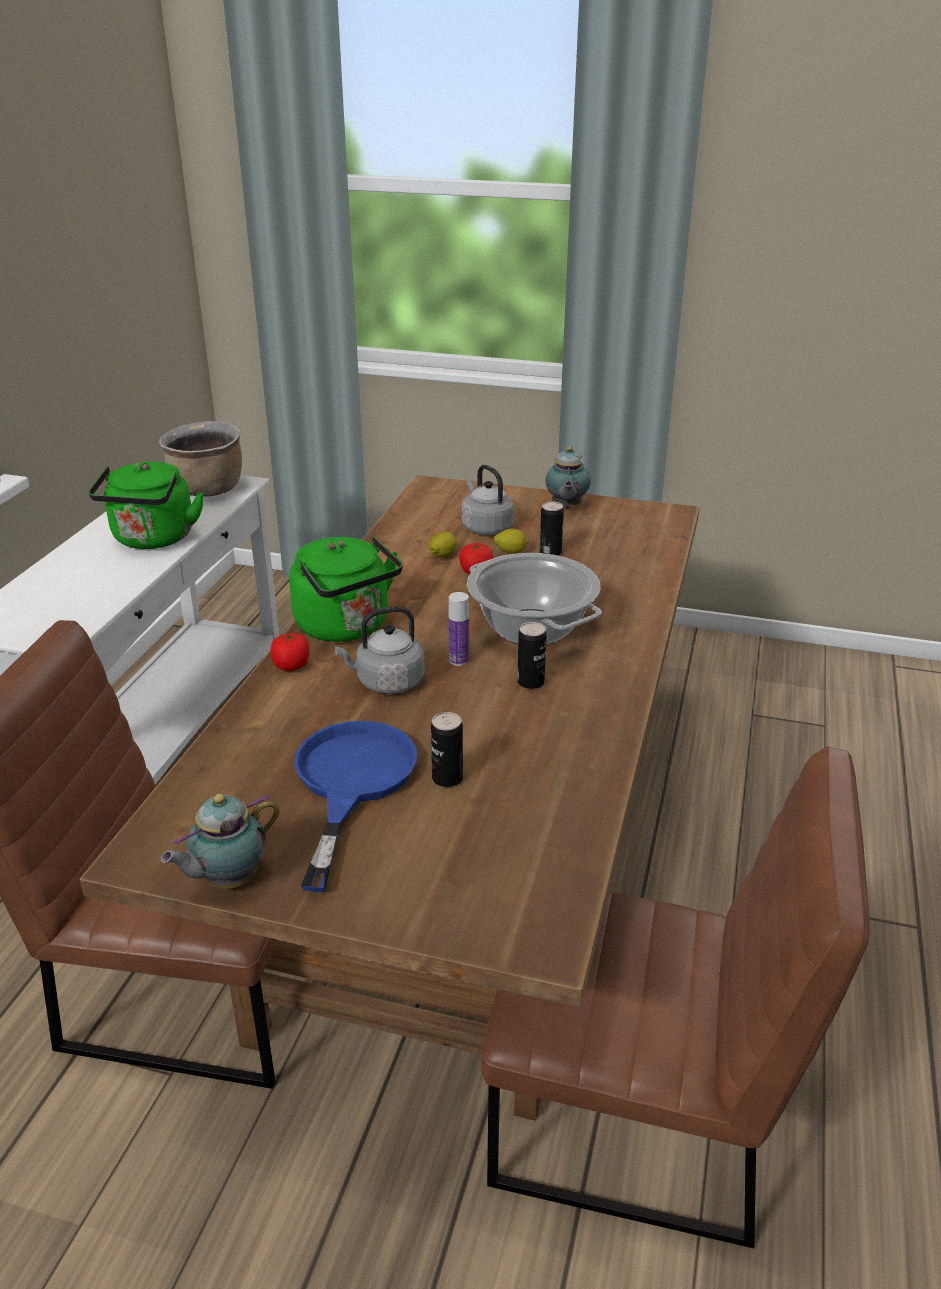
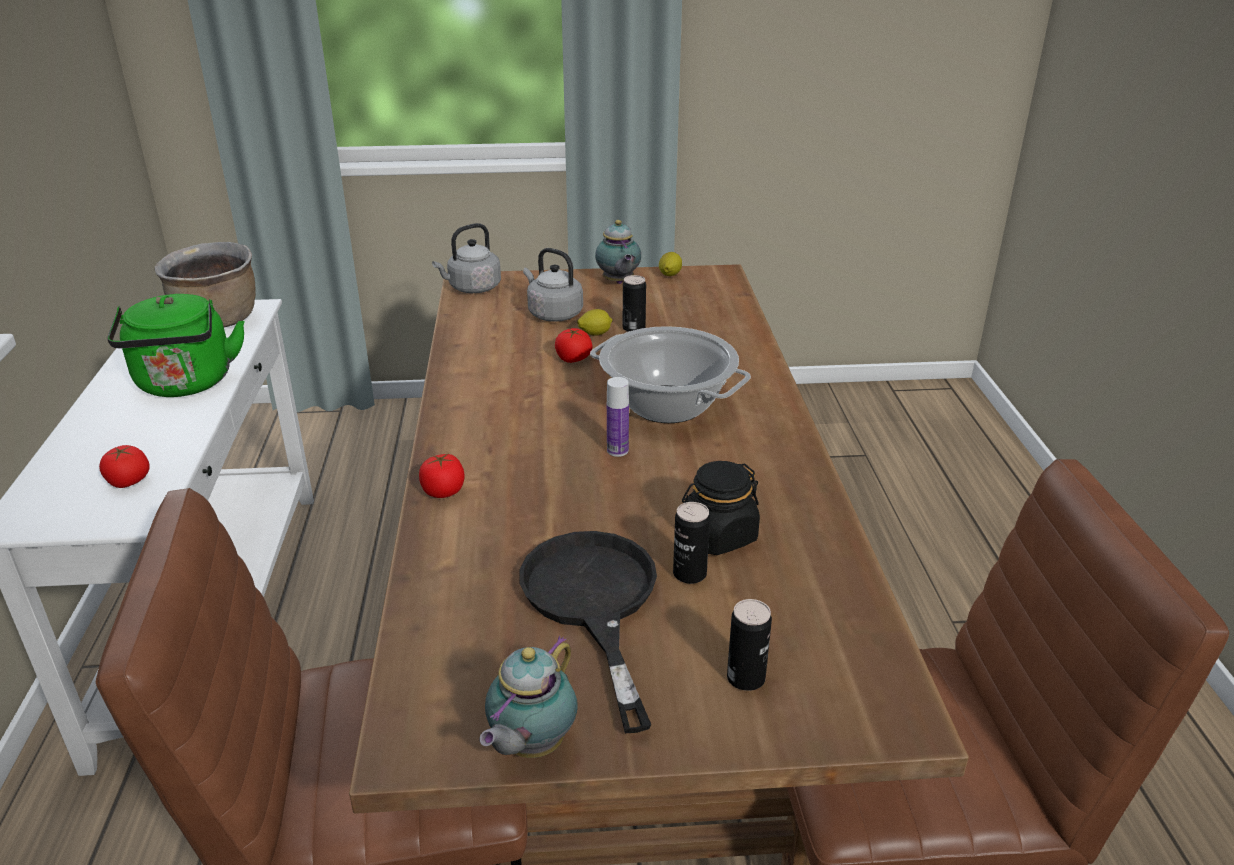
camera: 20 degrees left, 0 degrees up
(68, 610) = (128, 482): none -> tomato
(346, 627) = (477, 439): green kettle -> none
(350, 783) = (593, 603): blue frying pan -> black frying pan
(386, 682) = (558, 488): grey kettle -> grey kettle (472, 288)
(442, 556) = (528, 349): lemon -> lemon (669, 275)
(495, 752) = (718, 536): none -> black jar
(530, 682) = (703, 458): can -> can (746, 678)

